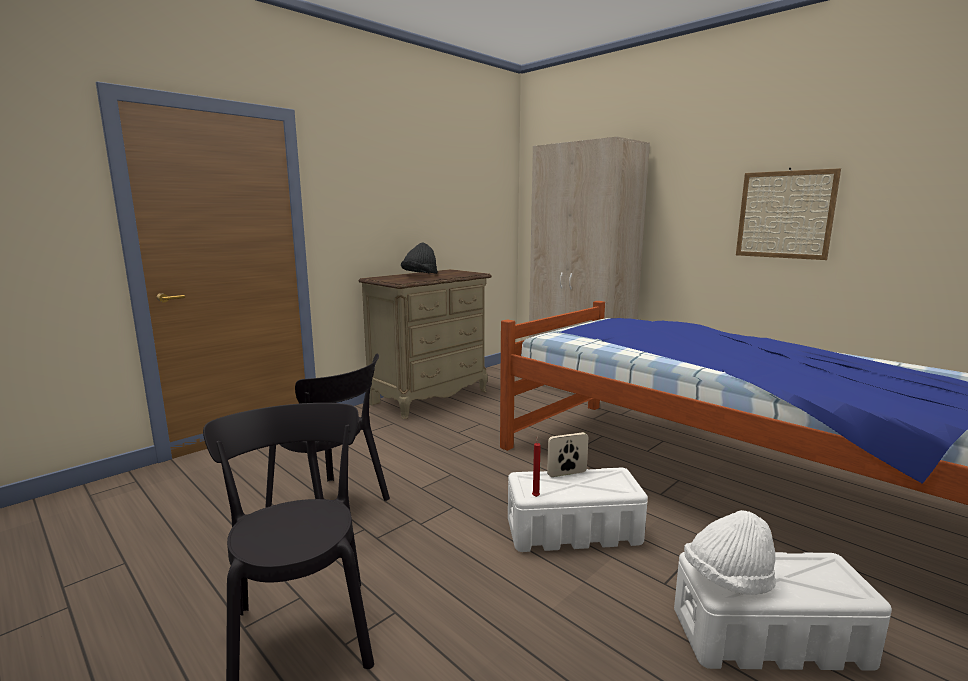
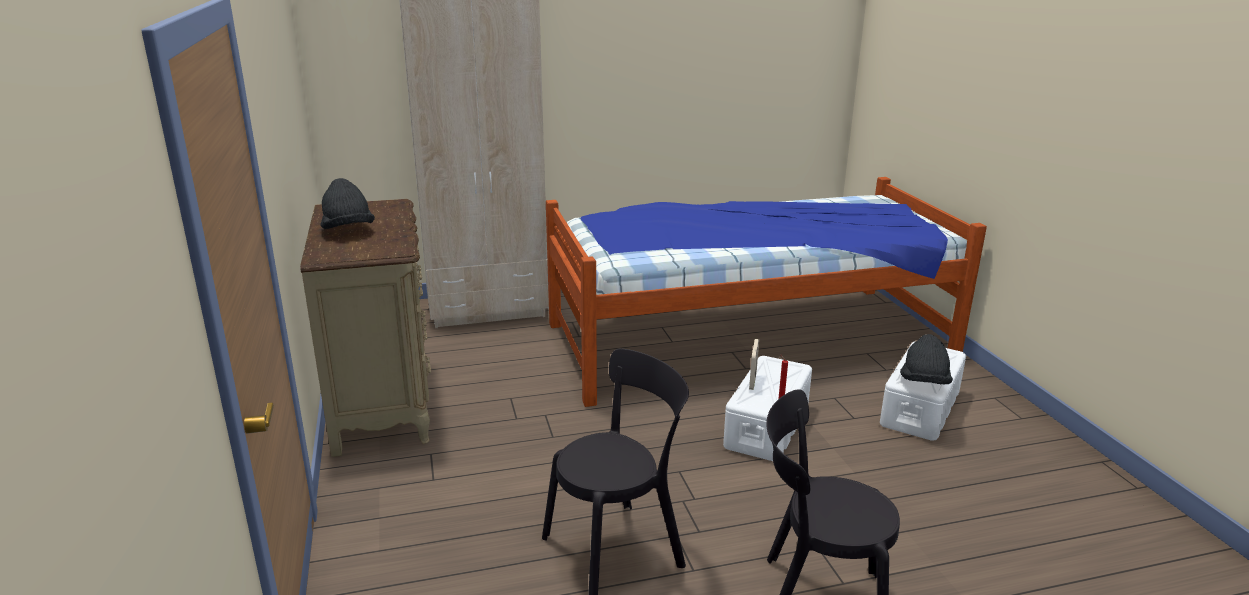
camera: 60 degrees left, 10 degrees up
(727, 580) = (924, 383): white hat -> black hat
(785, 213) = (676, 73): picture -> none

